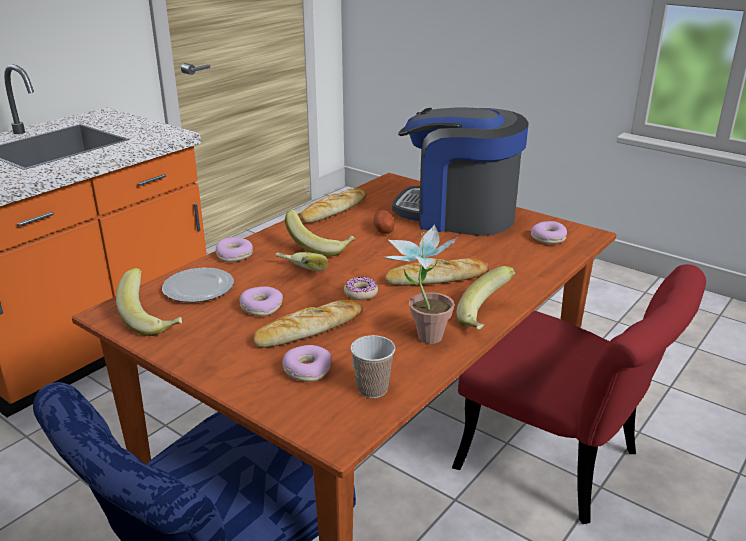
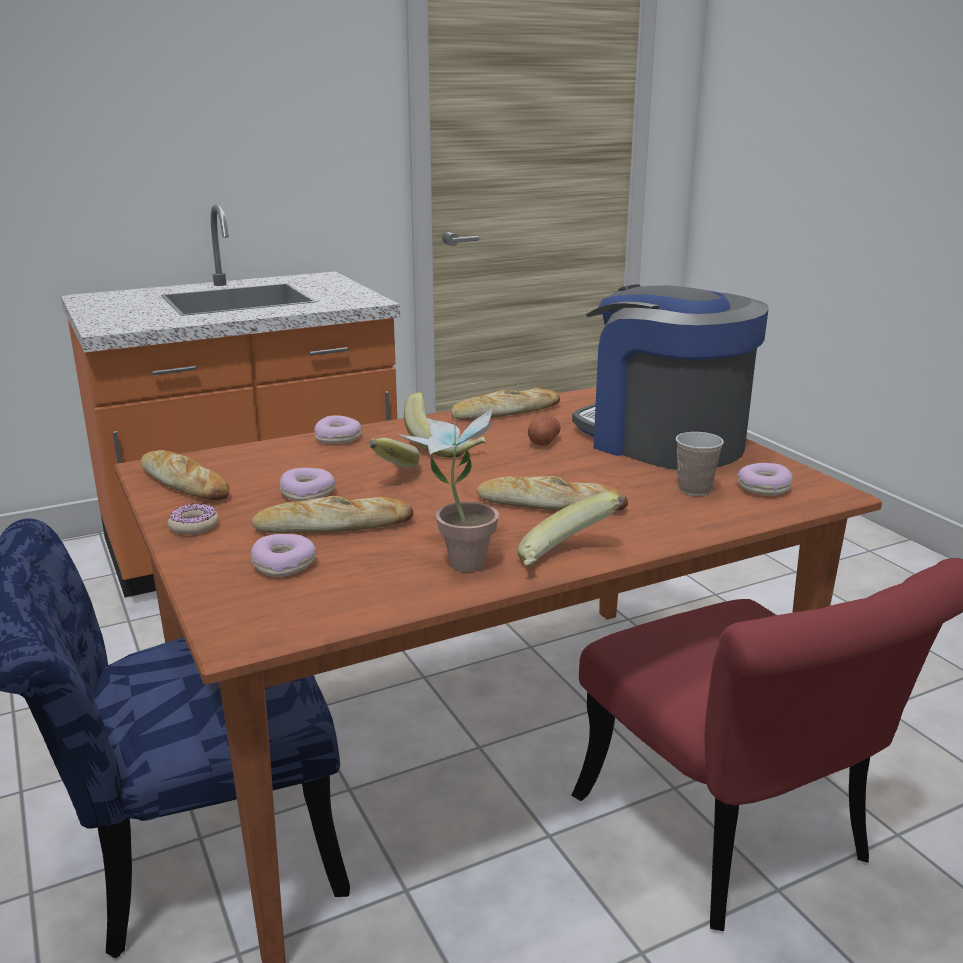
camera: 25 degrees right, 5 degrees down
(154, 320) = (184, 483): banana -> bread
(198, 288) = (263, 462): plate -> none
(361, 293) = (437, 501): donut -> donut (194, 526)
(372, 389) = (333, 601): cup -> cup (694, 489)

